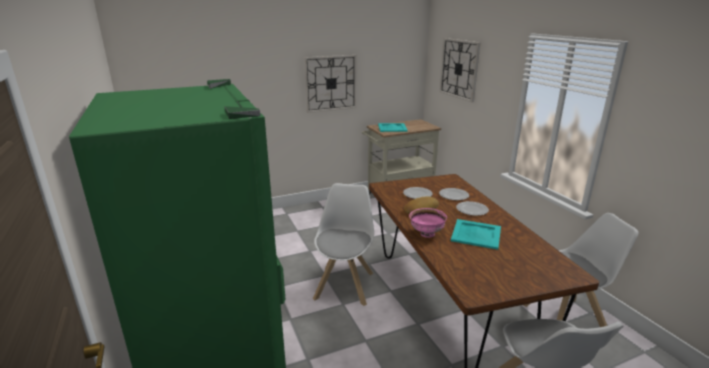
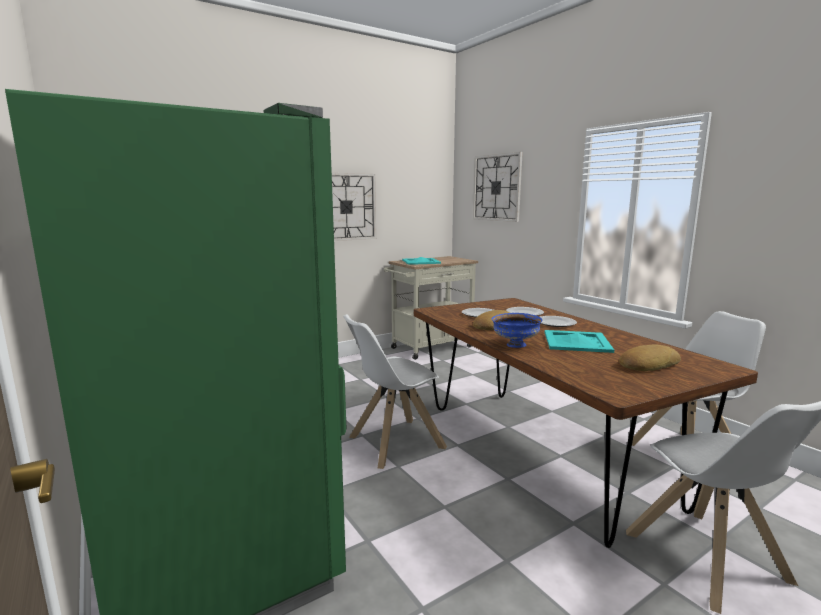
camera: 10 degrees left, 10 degrees down
(345, 284) = (393, 443): chair -> chair turned 120 degrees counterclockwise
(426, 234) = (515, 345): pink bowl -> blue bowl
(516, 265) = (647, 364): none -> bread

